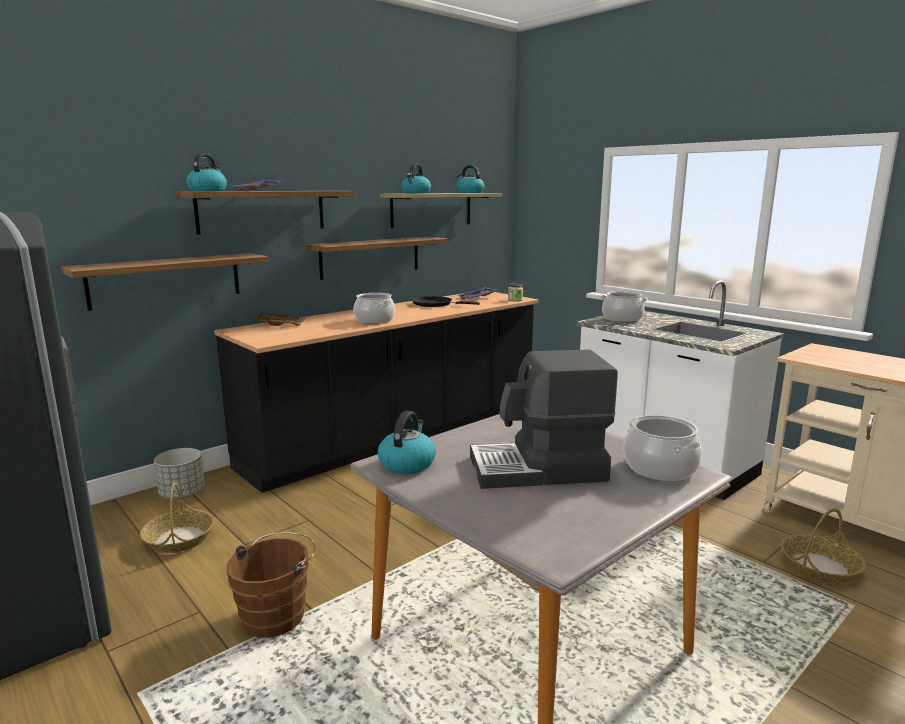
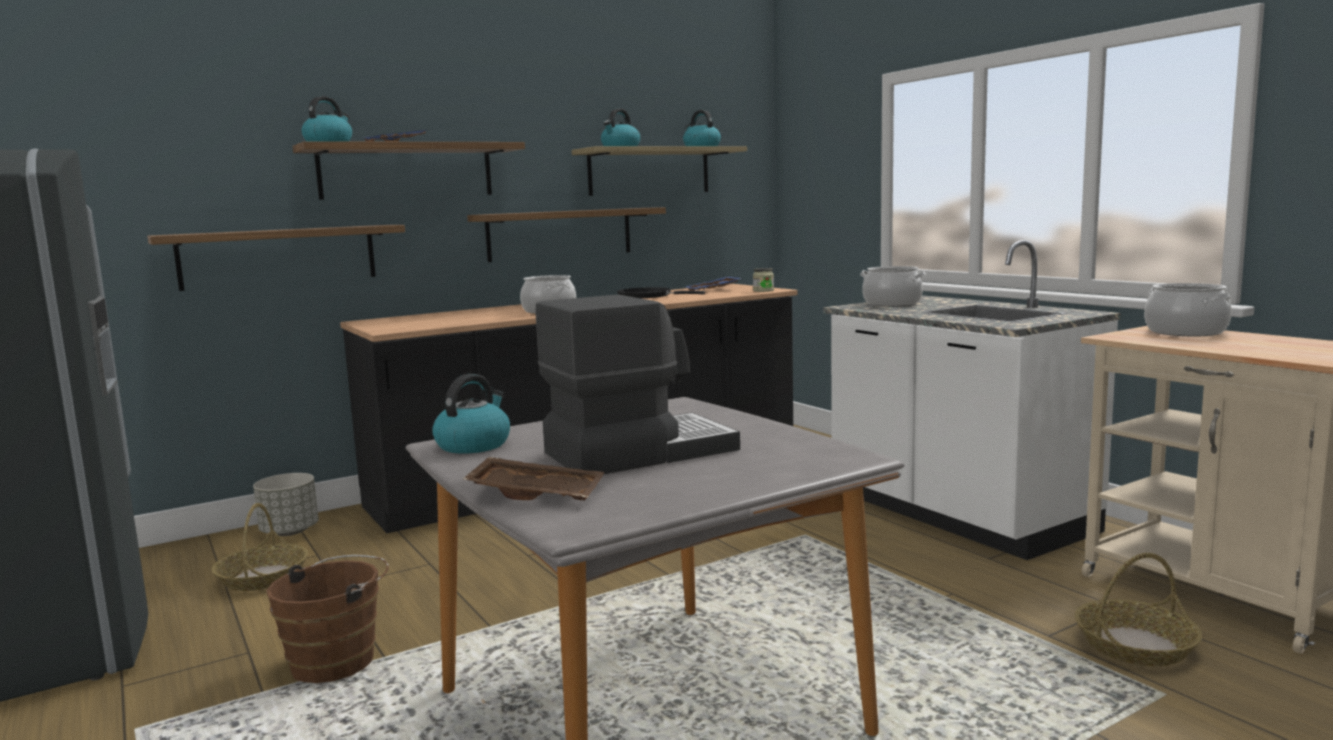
camera: 10 degrees right, 5 degrees down
(281, 324) = (426, 316): brown tray -> brown tray (537, 493)
(539, 469) = (638, 451): coffee machine -> coffee machine turned 150 degrees clockwise
(660, 468) = (807, 452): cooking pot -> cooking pot (1186, 332)

